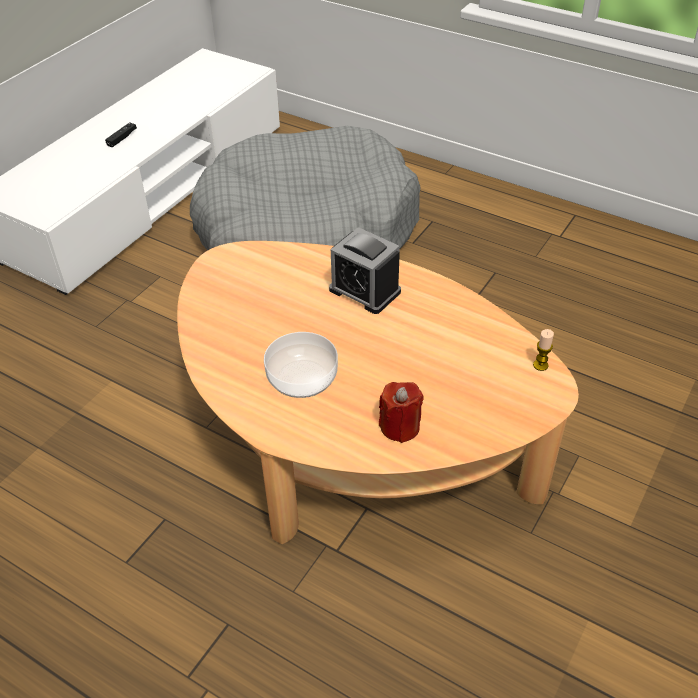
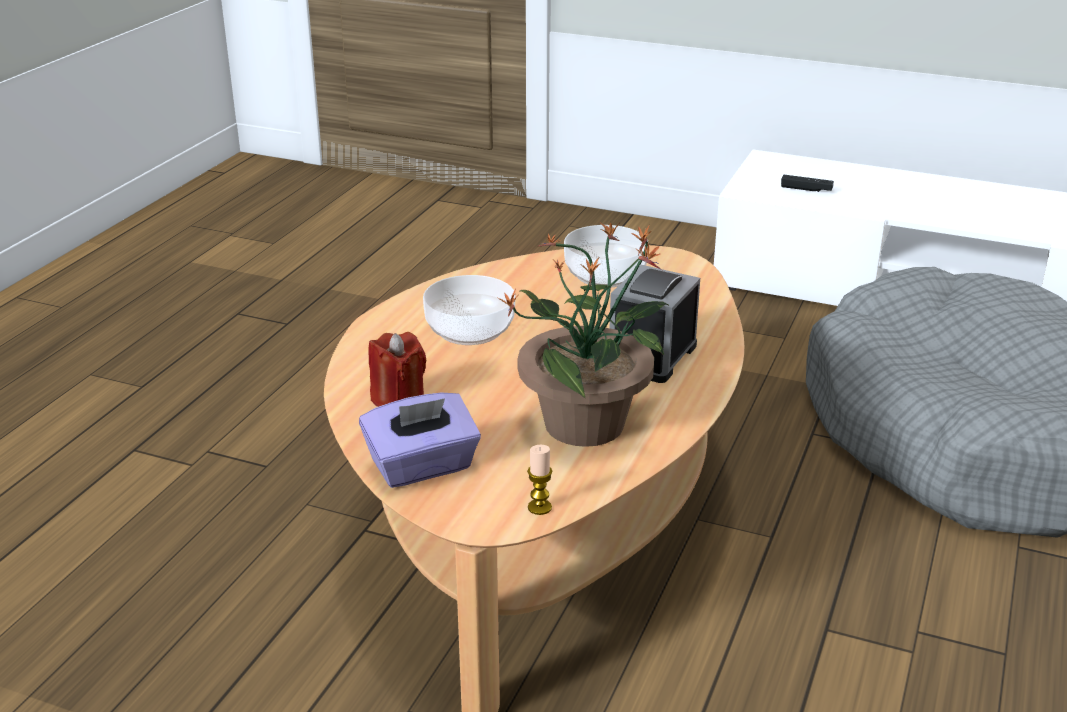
camera: 80 degrees right, 15 degrees down
(122, 138) = (937, 201): black game controller -> black game controller (806, 189)
(233, 295) = (605, 274): none -> bowl
(446, 332) = (587, 423): none -> potted plant
(492, 418) = (422, 467): none -> purple tissue box

